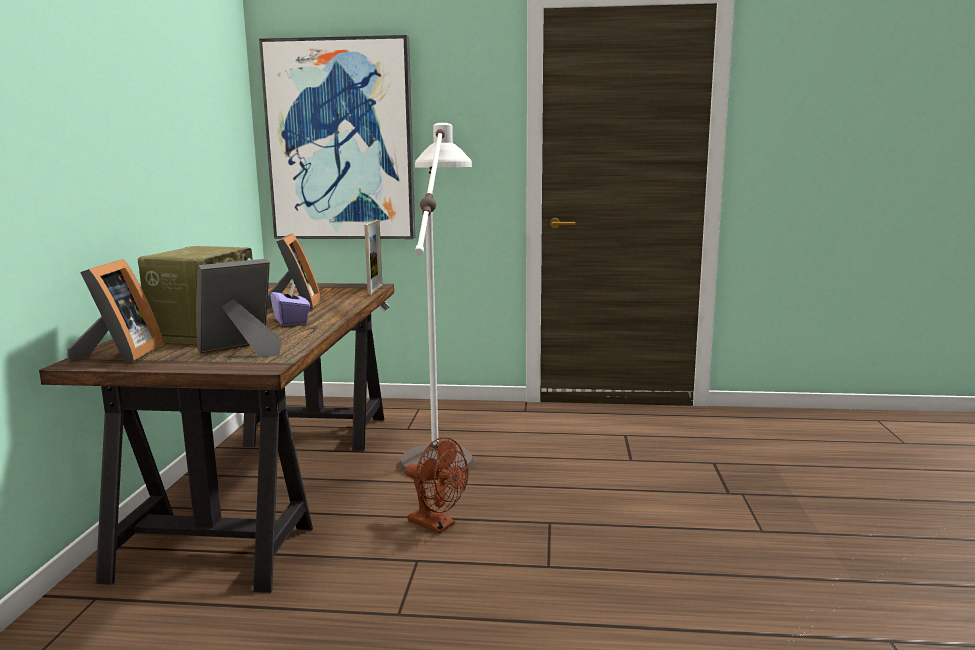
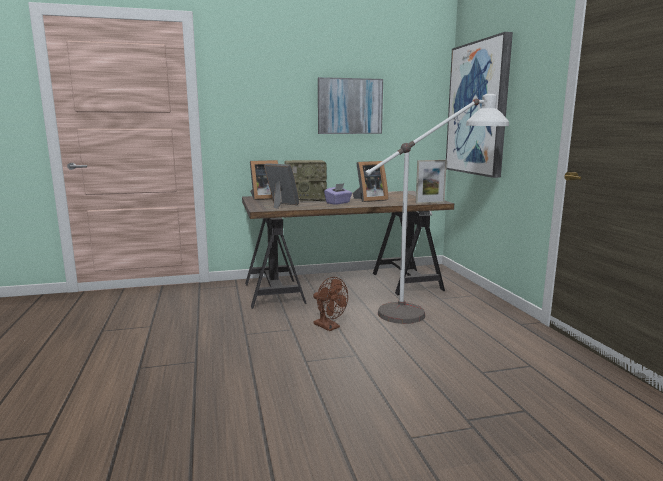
camera: 70 degrees right, 0 degrees up
(162, 132) = (350, 106): none -> picture
(437, 525) = (329, 327): brown fan -> brown fan turned 60 degrees counterclockwise

